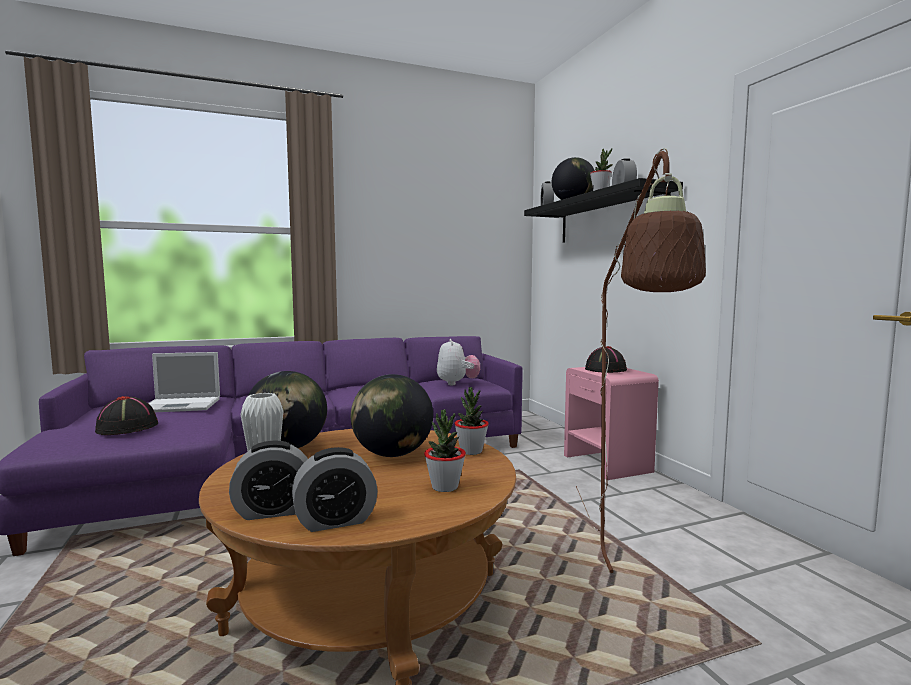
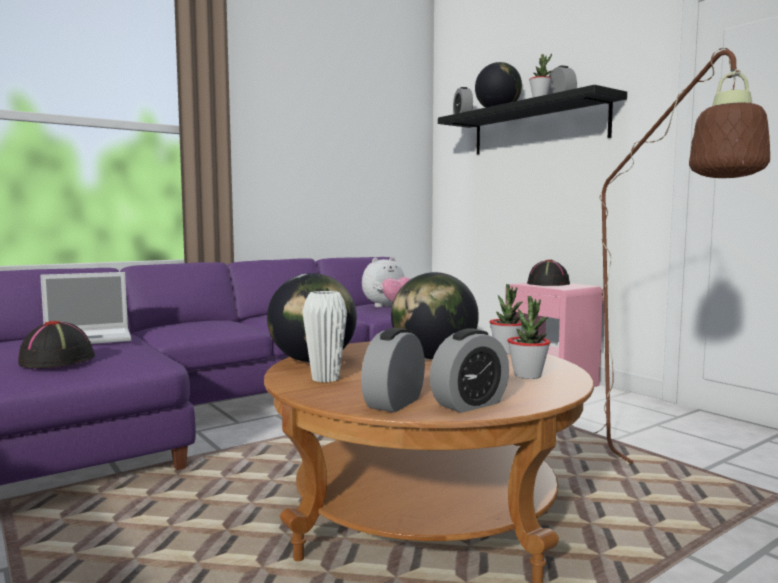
camera: 15 degrees left, 0 degrees up
(273, 511) = (394, 403): alarm clock -> alarm clock turned 150 degrees clockwise
(457, 383) = (387, 307): plush toy -> plush toy turned 75 degrees clockwise

